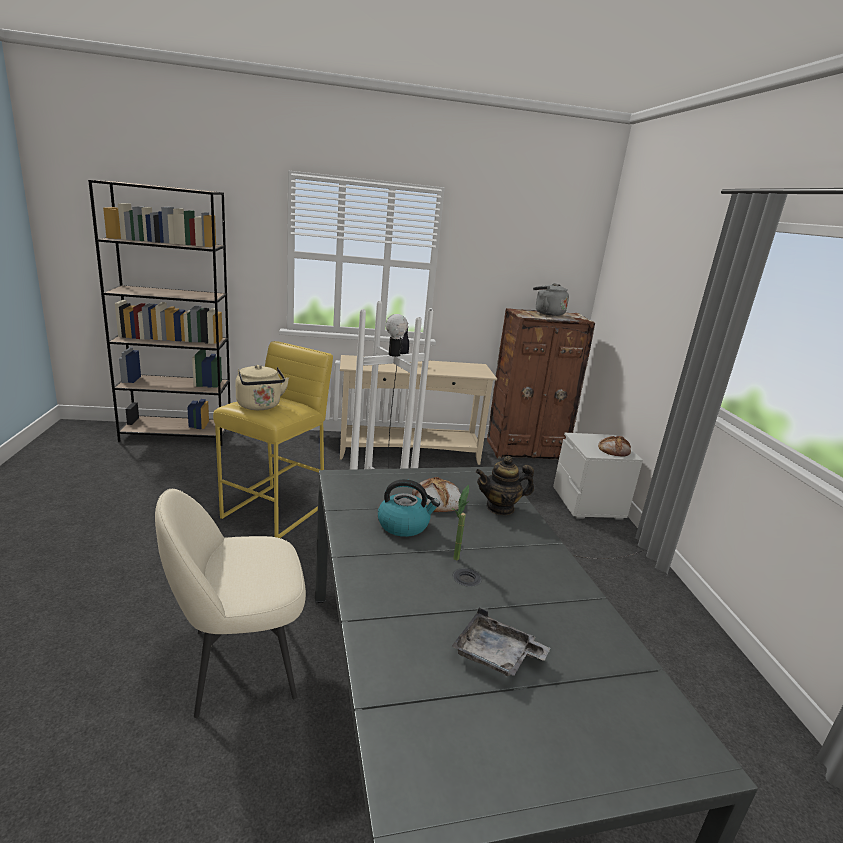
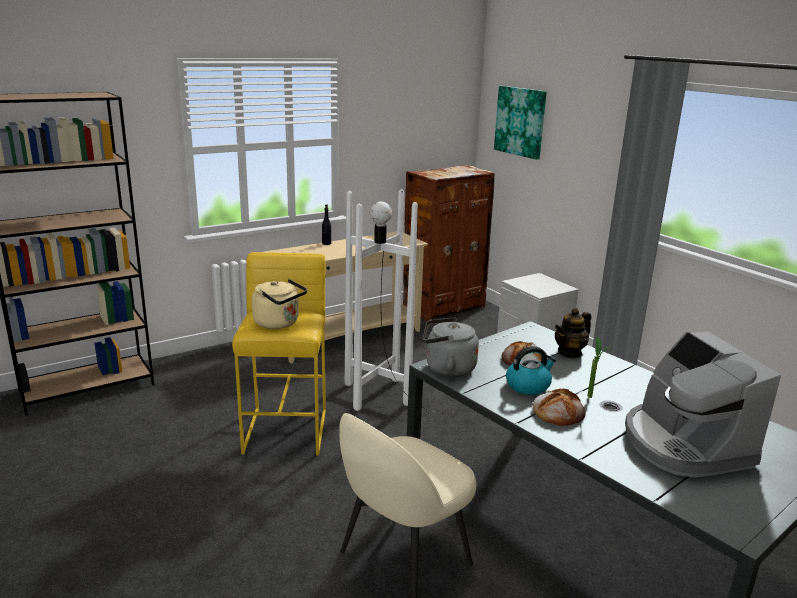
camera: 25 degrees left, 0 degrees up
(496, 655) = (684, 444): grey tray -> coffee machine
(547, 313) = (448, 170): grey kettle -> grey kettle (447, 368)
(614, 449) = (551, 286): bread -> bread (558, 412)
(630, 271) = (520, 121): none -> picture

